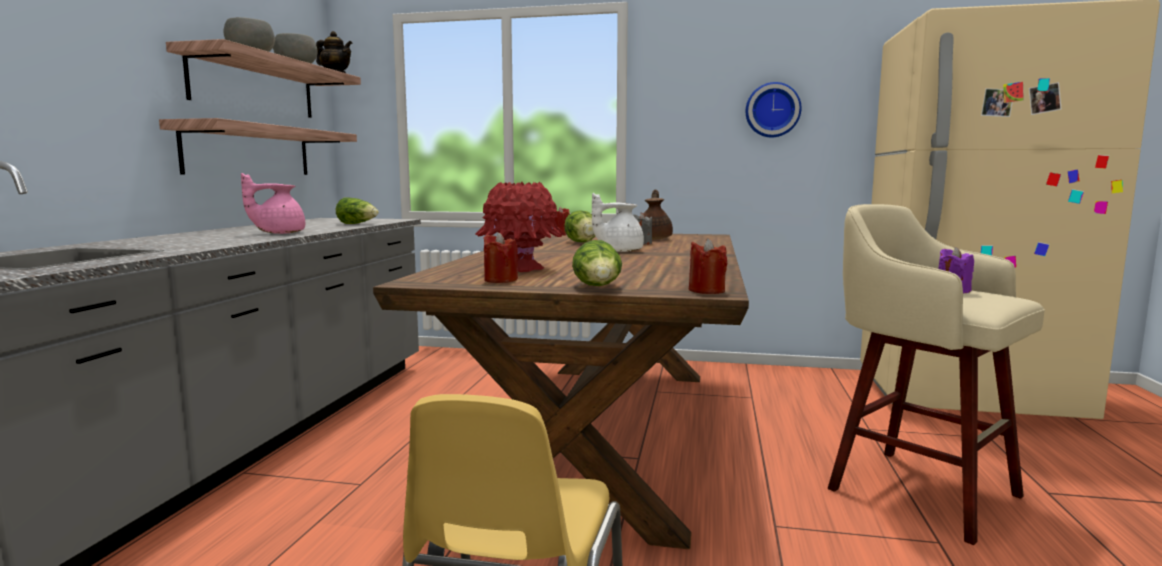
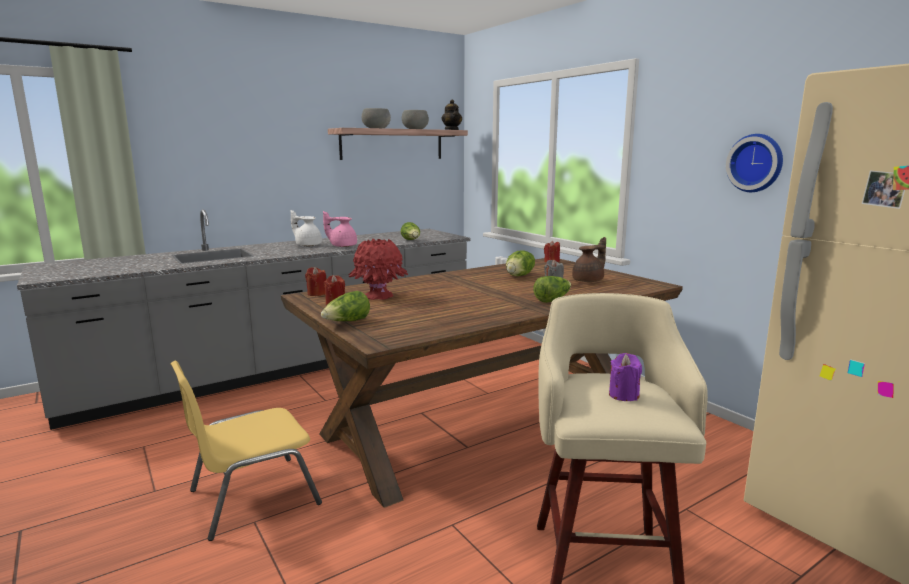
camera: 45 degrees right, 5 degrees up
(249, 151) = (385, 186): shelf -> none
(619, 251) = (501, 290): white teapot -> white teapot (308, 245)
(690, 250) = (552, 300): none -> lettuce
(706, 291) = (380, 340): red candle -> red candle (317, 293)

